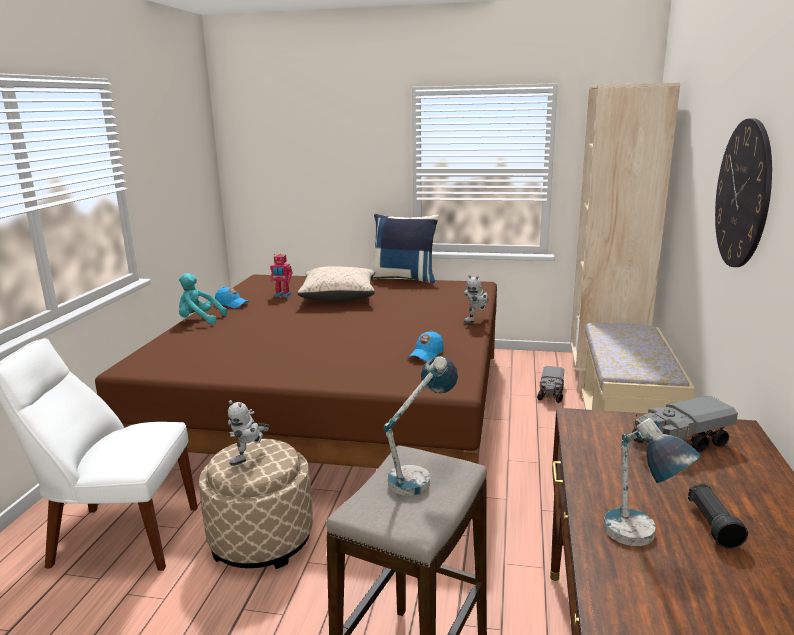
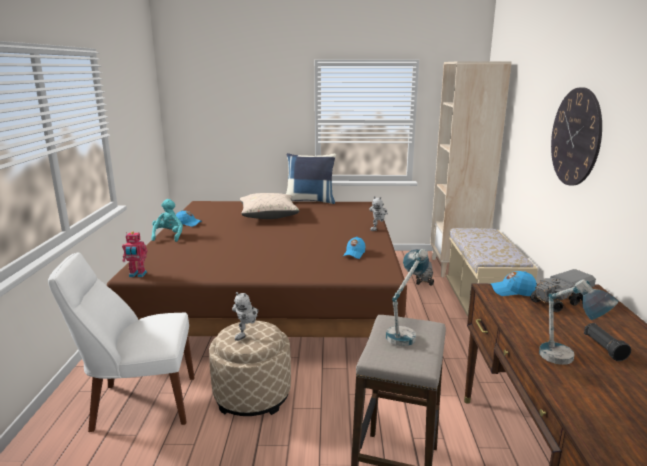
camera: 10 degrees left, 0 degrees up
(199, 320) = (168, 236): turquoise plush toy -> turquoise plush toy turned 90 degrees clockwise
(282, 295) = (224, 216): toy robot -> toy robot (137, 275)
(612, 424) = (512, 291): none -> blue cap

